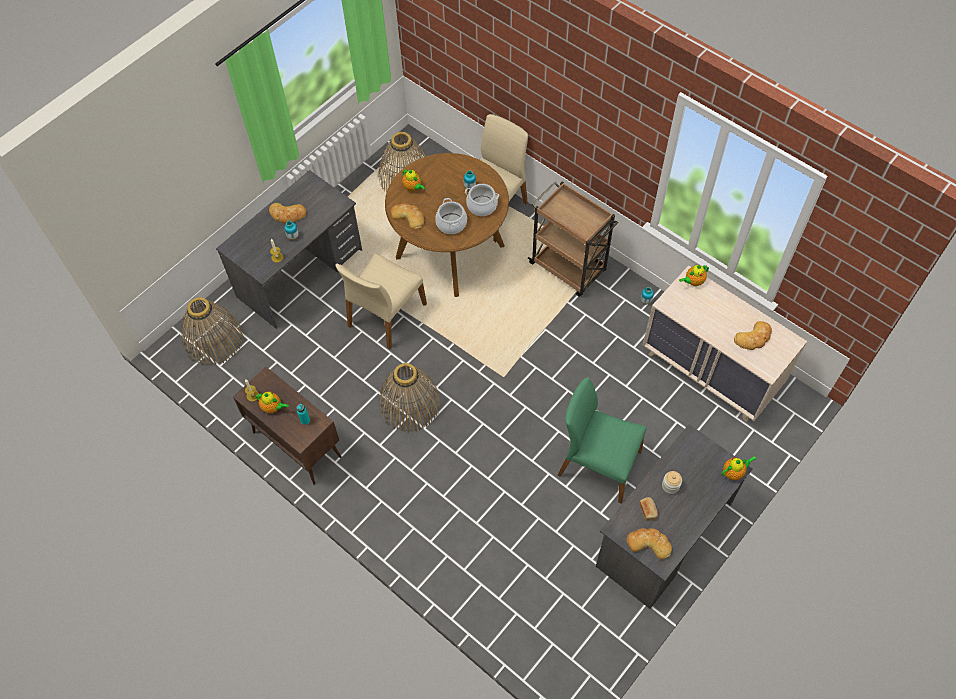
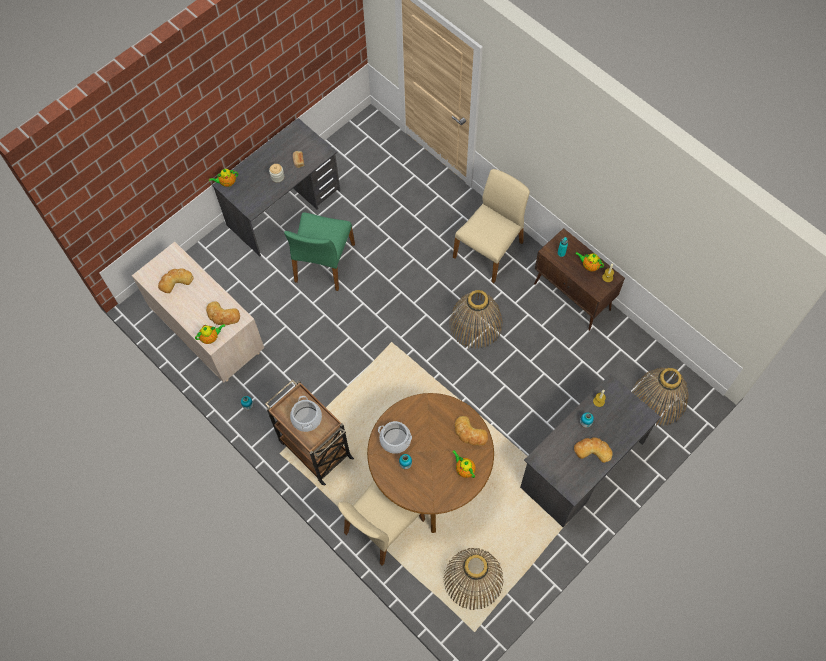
camera: 175 degrees left, 5 degrees up
(385, 315) = (496, 411): beige chair -> beige chair (489, 249)
(451, 224) = (427, 421): cooking pot -> cooking pot (307, 418)
(598, 463) = (323, 263): green chair -> green chair turned 75 degrees clockwise
(649, 543) = (303, 140): bread -> bread (222, 315)

